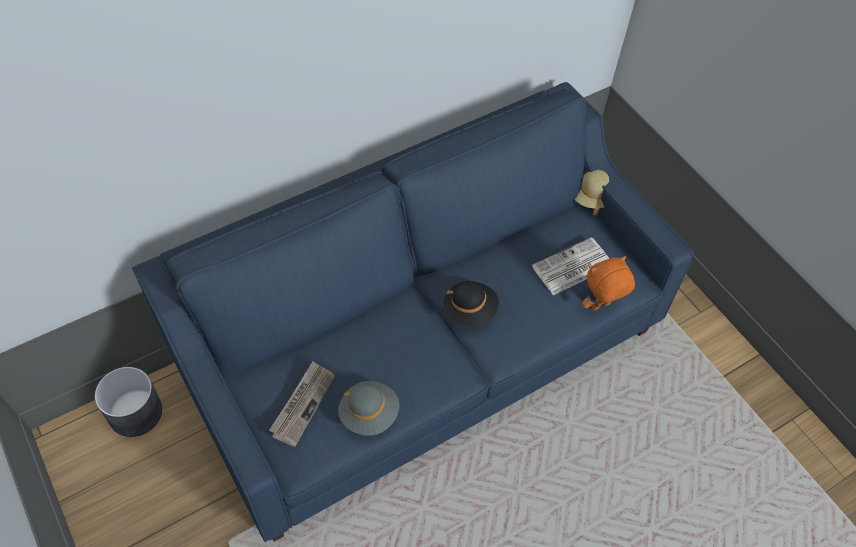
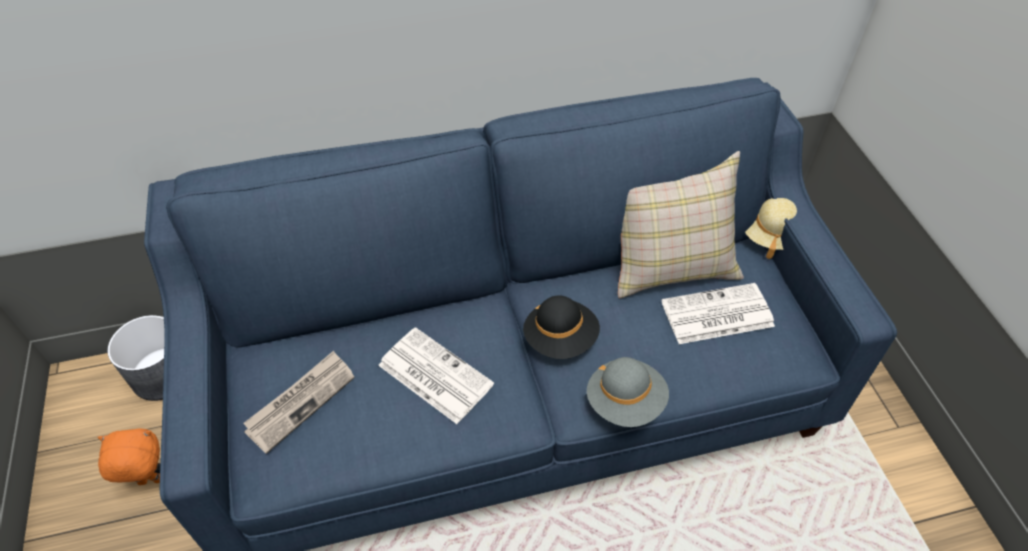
camera: 20 degrees right, 5 degrees down
(369, 414) = (378, 437): grey hat -> grey hat (625, 402)
(391, 360) = (433, 375): none -> newspaper
(528, 235) = (669, 263): none -> beige pillow
(600, 306) = (742, 375): orange plush toy -> orange plush toy (151, 482)

